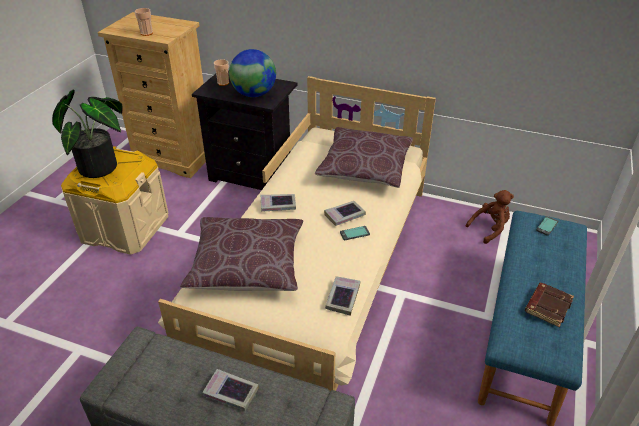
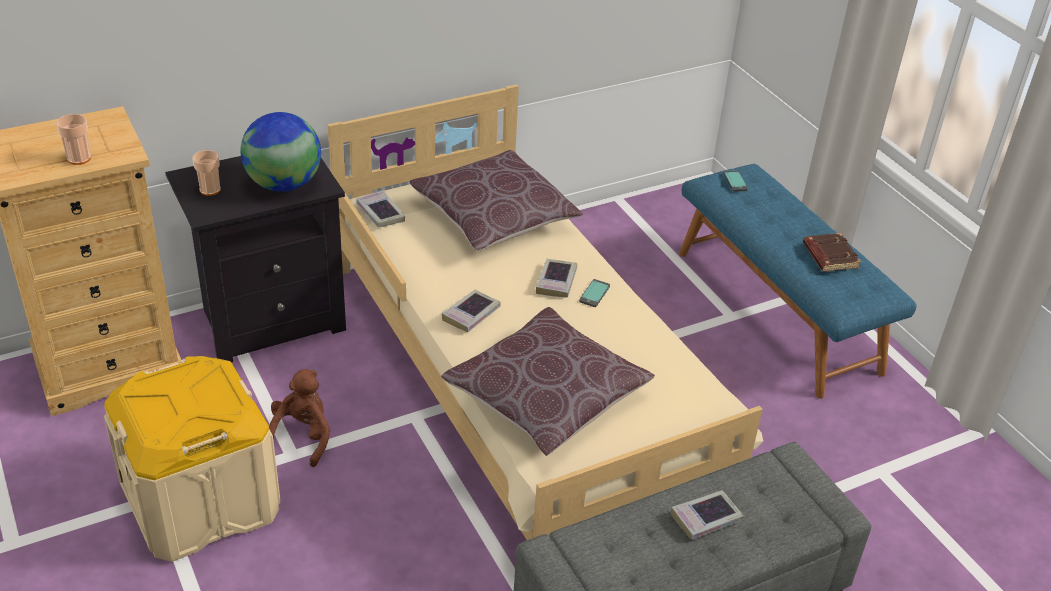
camera: 50 degrees left, 0 degrees up
(103, 166) = (178, 405): potted plant -> none
(342, 297) = (679, 361): book -> book (380, 213)
(490, 228) = (622, 226): brown plush toy -> brown plush toy (302, 437)

